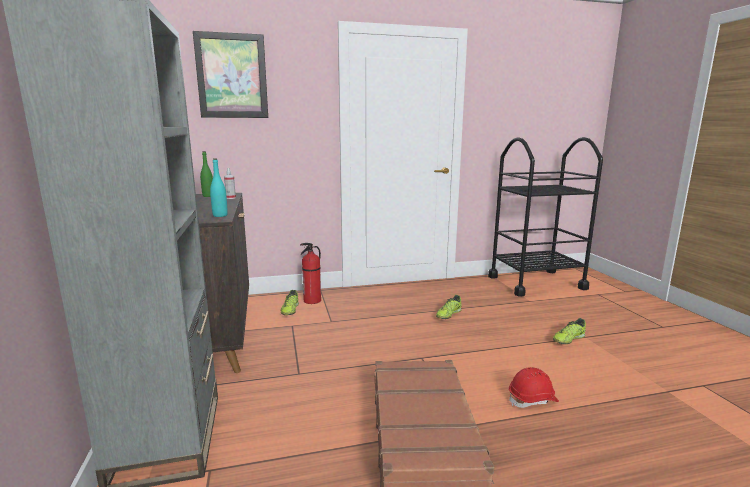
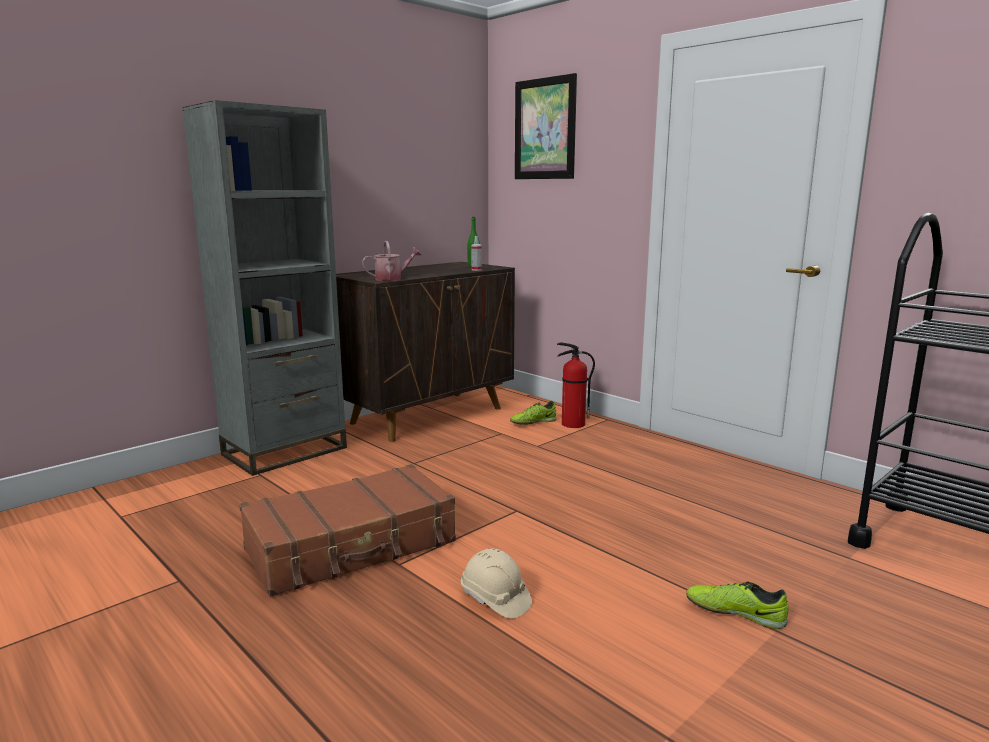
camera: 60 degrees right, 0 degrees up
(220, 215) = (392, 279): turquoise bottle -> watering can
(448, 315) = (665, 502): shoe -> none
(532, 400) = (495, 599): red hard hat -> beige hard hat

